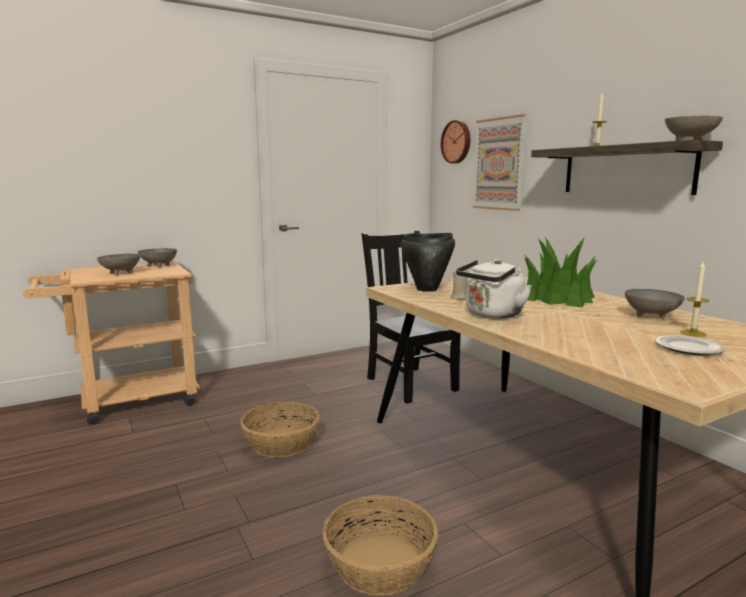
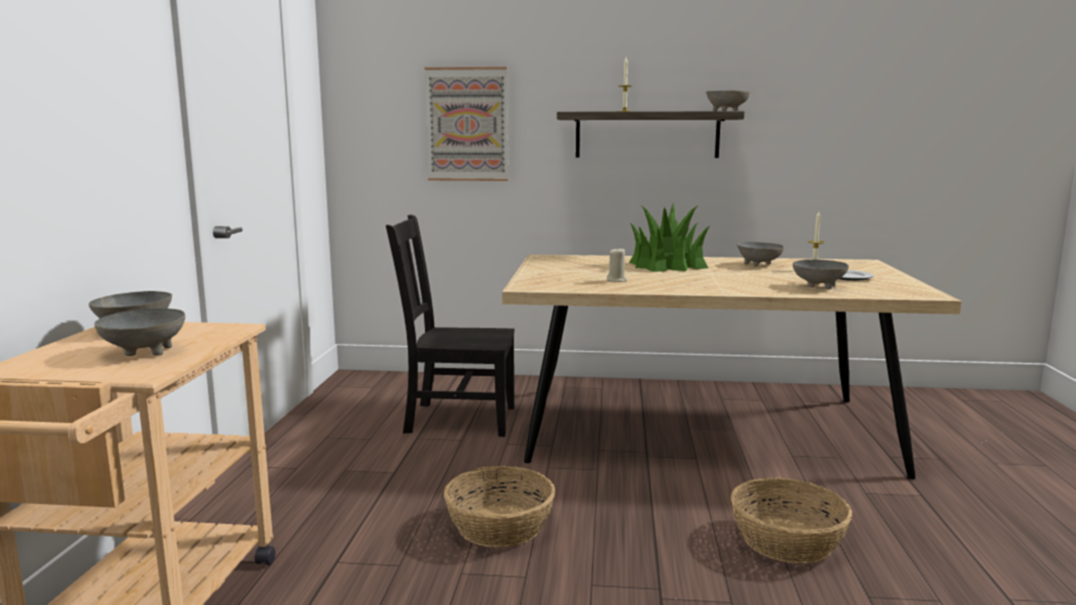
camera: 55 degrees left, 0 degrees up
(427, 289) = (561, 280): black cooking pot -> none
(457, 142) = (383, 92): wall clock -> none
(491, 315) = (698, 286): white kettle -> none
(599, 344) = (818, 286): none -> grey bowl

